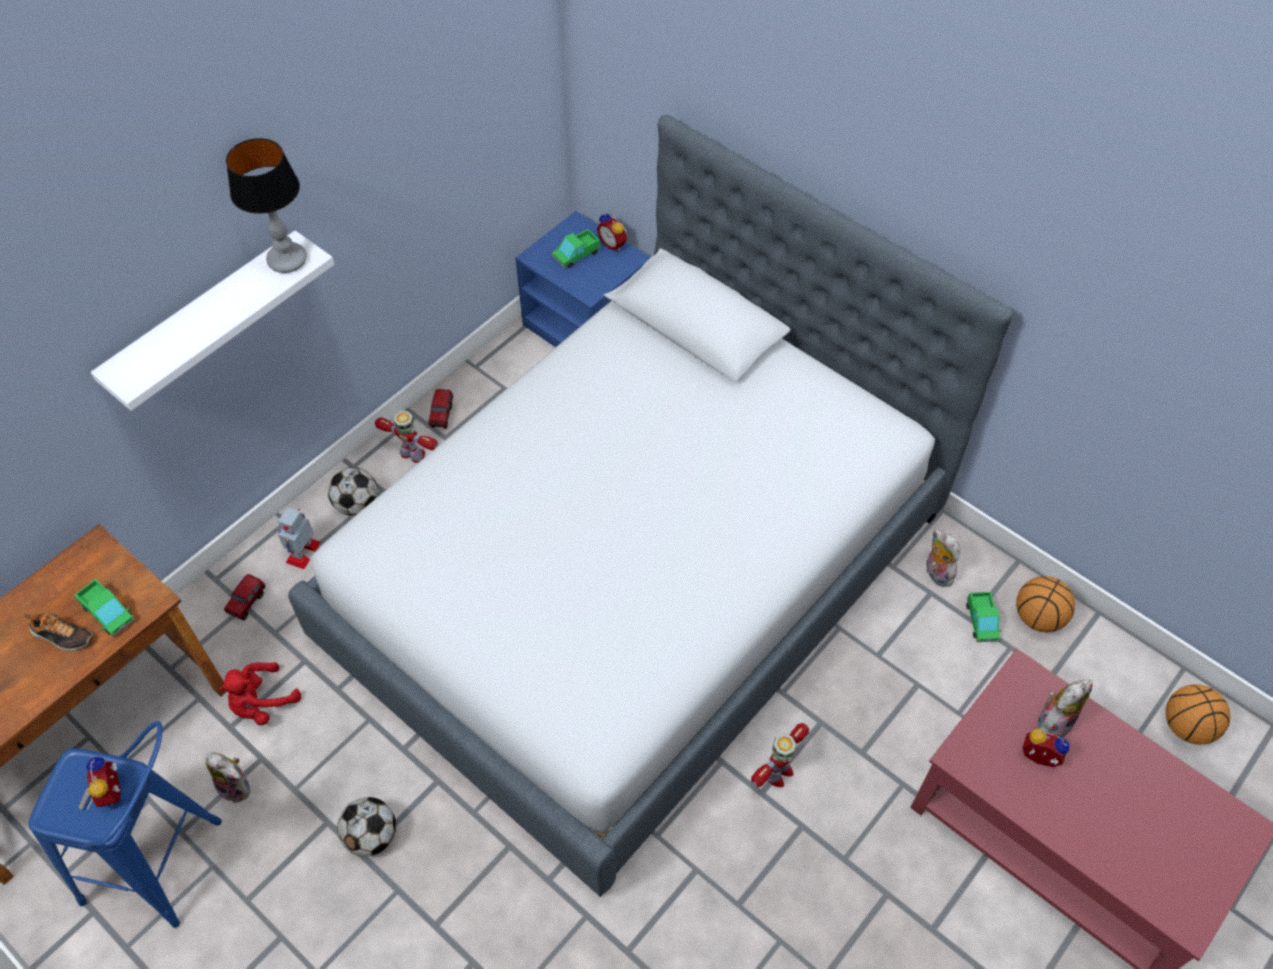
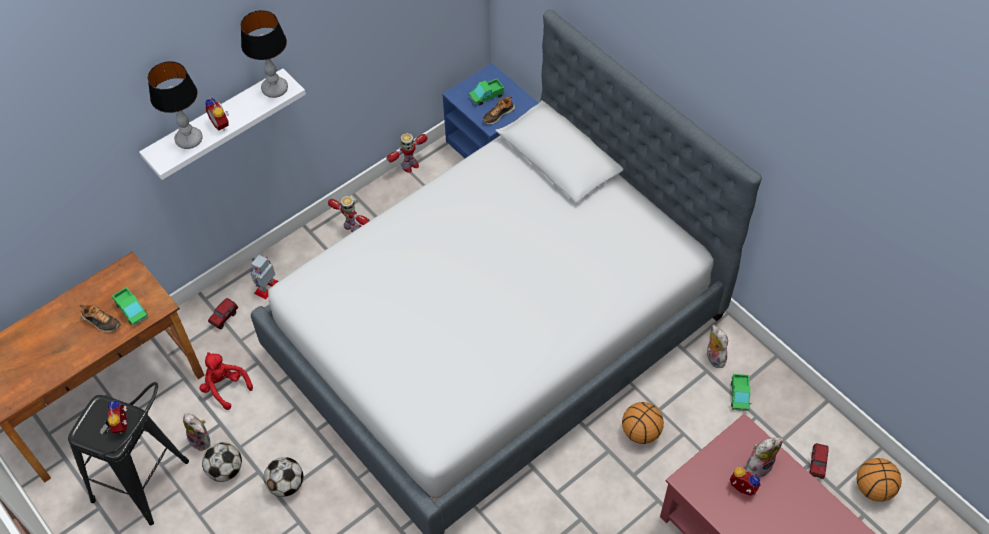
camera: 10 degrees right, 0 degrees up
(166, 347) = (189, 140): none -> table lamp
(166, 866) = (149, 485): blue stool -> black stool
(262, 703) = (225, 387): red plush toy -> red plush toy turned 75 degrees clockwise
(357, 504) = (308, 258): football -> football (225, 470)
(442, 415) = (377, 202): toy truck -> toy truck (817, 465)
(597, 277) = (498, 114): none -> shoe
(613, 243) = (515, 90): alarm clock -> alarm clock (221, 124)
(778, 773) = (571, 481): toy robot -> toy robot (410, 166)
(1037, 617) = (781, 398): basketball -> basketball (640, 432)

